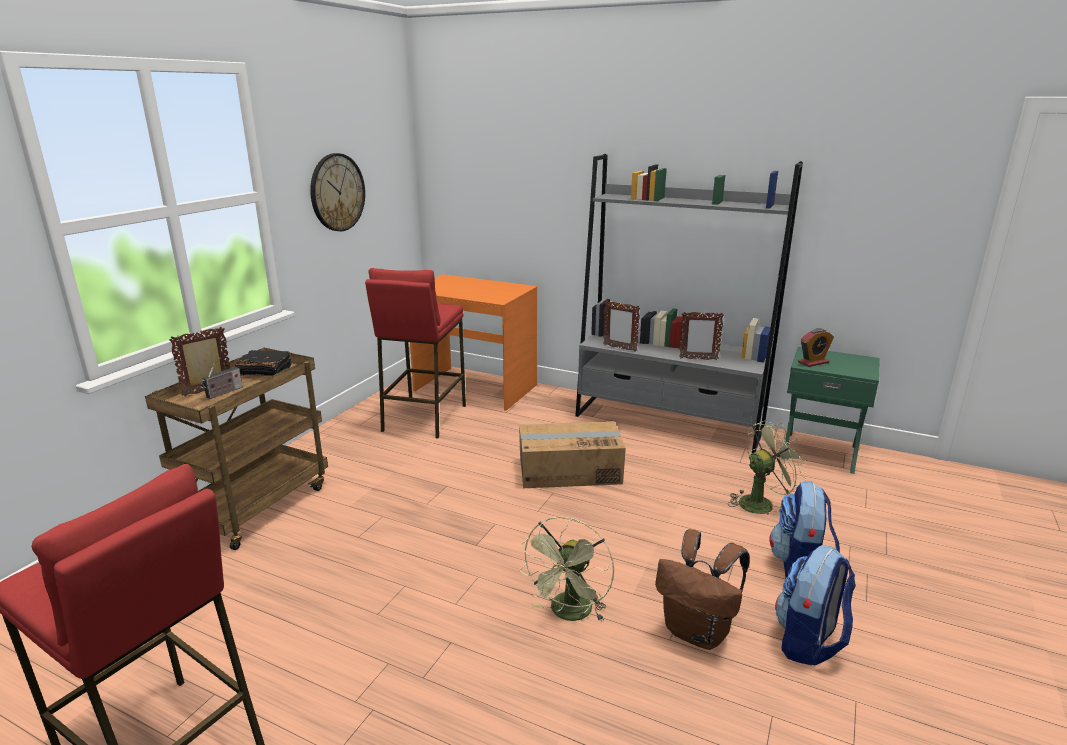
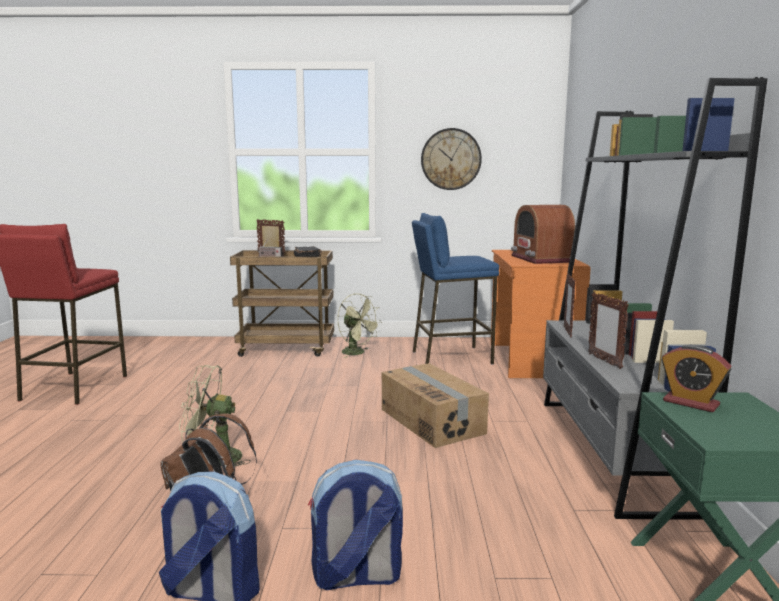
camera: 65 degrees right, 10 degrees down
(423, 418) = (451, 357): red stool -> blue stool
(486, 289) = (541, 259): none -> radio
(761, 502) = (484, 535): green fan -> green fan (357, 353)

